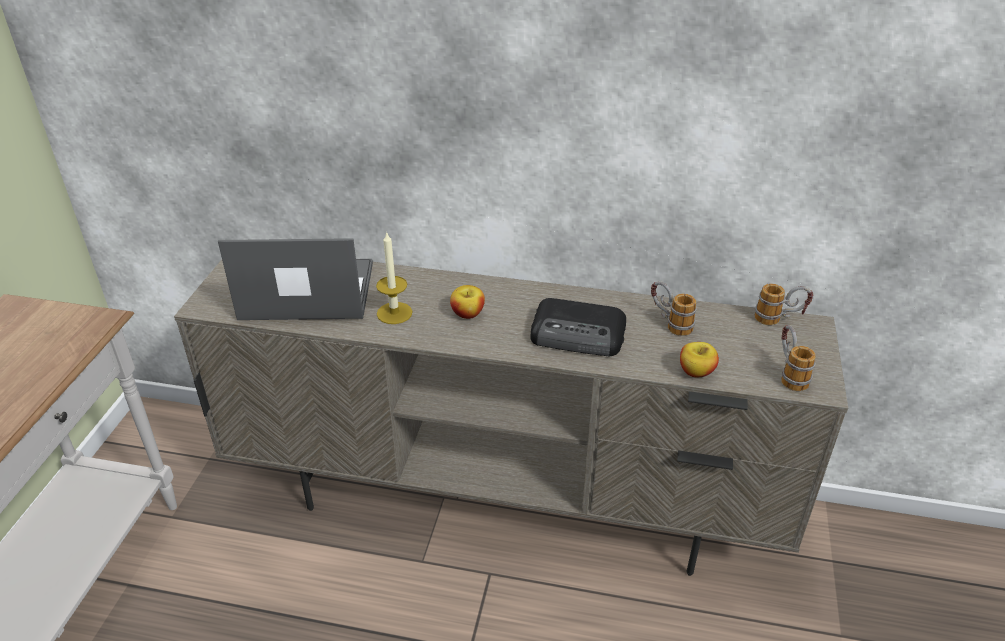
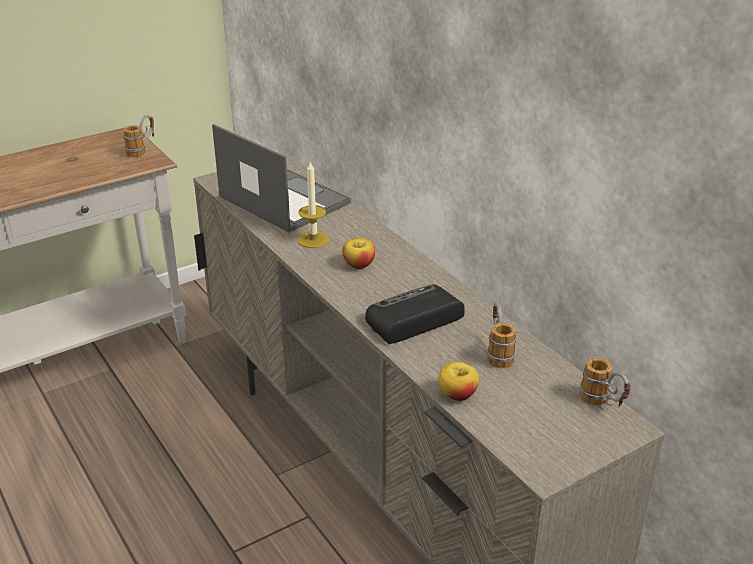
camera: 45 degrees right, 5 degrees down
(579, 335) = (412, 320): radio -> radio turned 90 degrees clockwise
(789, 373) = (534, 444): mug -> mug (142, 150)

